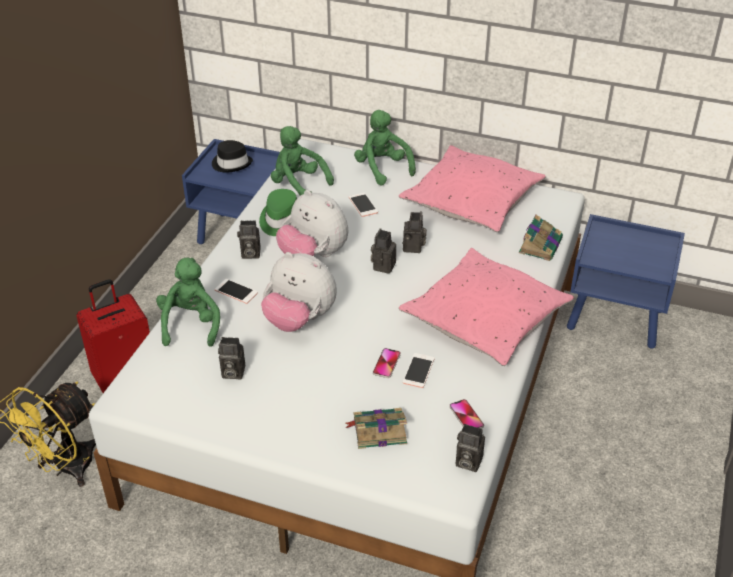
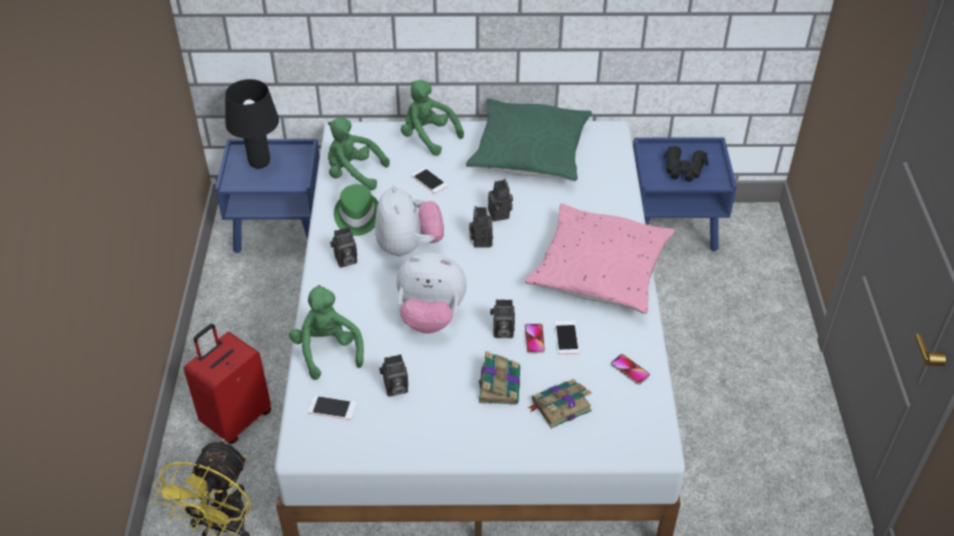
camera: 20 degrees left, 5 degrees up
(232, 163) = (259, 162): black hat -> black table lamp
(236, 291) = (353, 304): phone -> phone (332, 408)
(313, 255) = (409, 246): plush toy -> plush toy turned 120 degrees counterclockwise
(467, 462) = (651, 412): camera -> camera (502, 332)
(471, 200) = (529, 151): pink pillow -> green pillow
(540, 245) = (614, 183): book -> book (499, 384)
(628, 253) = (684, 169): none -> black binoculars

